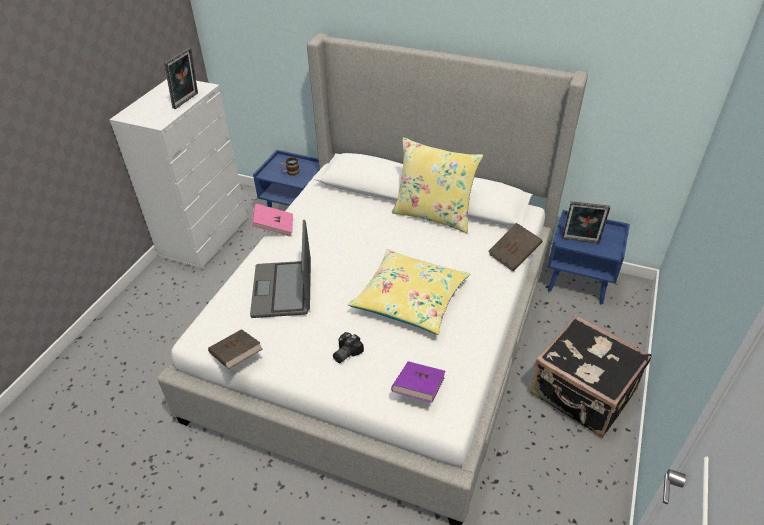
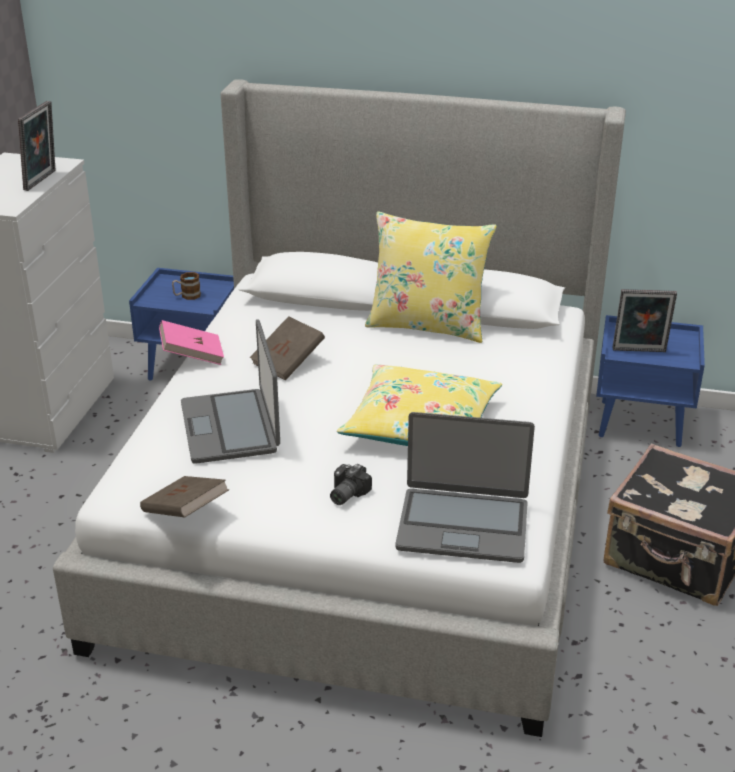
camera: 10 degrees left, 10 degrees down
(418, 389) = (463, 525): purple book -> laptop
(513, 255) = (555, 364): brown book -> brown book (288, 362)

